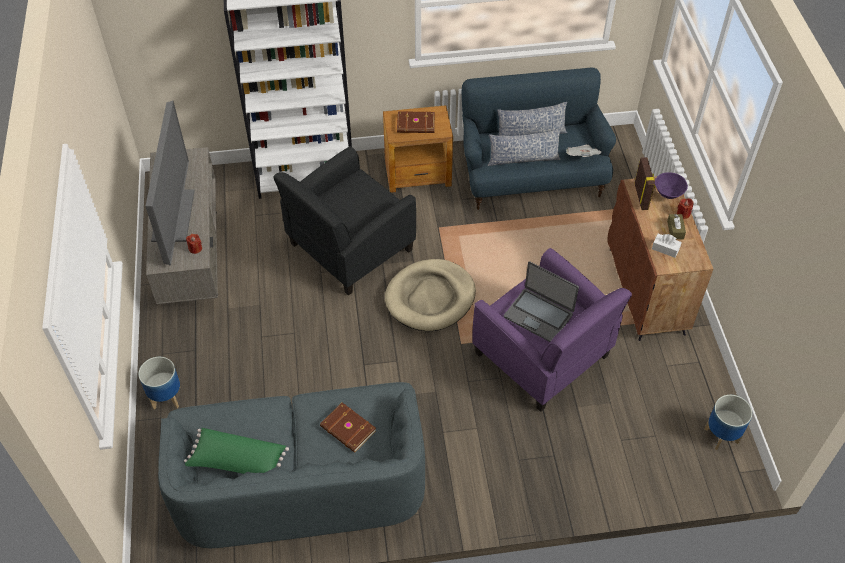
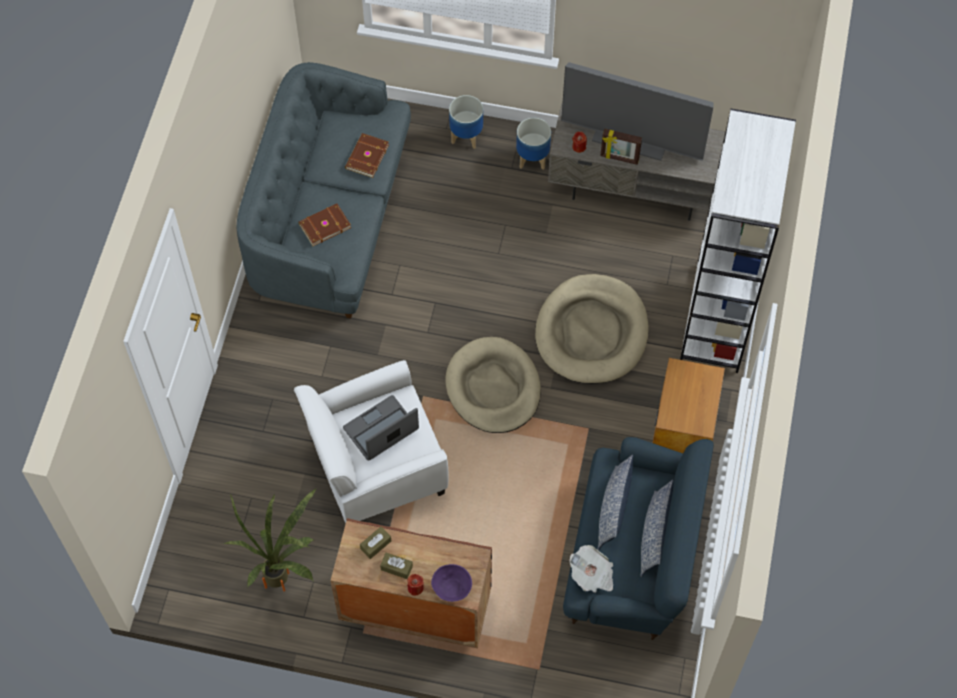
camera: 110 degrees right, 10 degrees up
(237, 461) = (331, 139): green pillow -> none
(349, 248) = (591, 332): black armchair -> beige dog bed
(416, 124) = (689, 395): brown book -> brown book (366, 156)
(543, 356) = (376, 467): purple armchair -> white armchair
(641, 196) = (457, 556): picture frame -> picture frame (619, 158)
(665, 249) = (376, 545): white tissue box -> brown tissue box
(681, 385) = (284, 584): none -> potted plant
(721, 436) = (212, 593): planter -> planter (532, 158)

